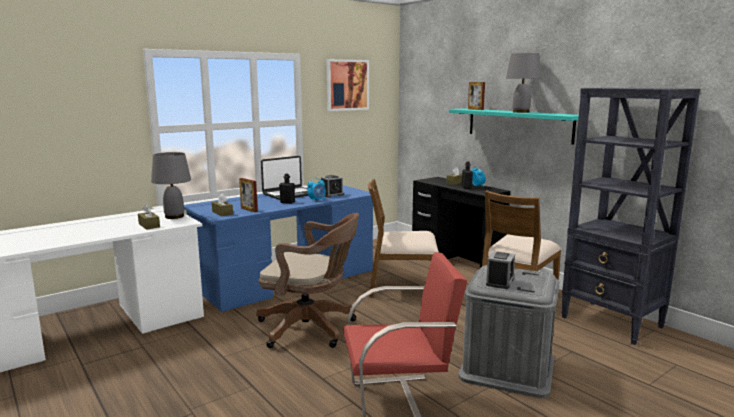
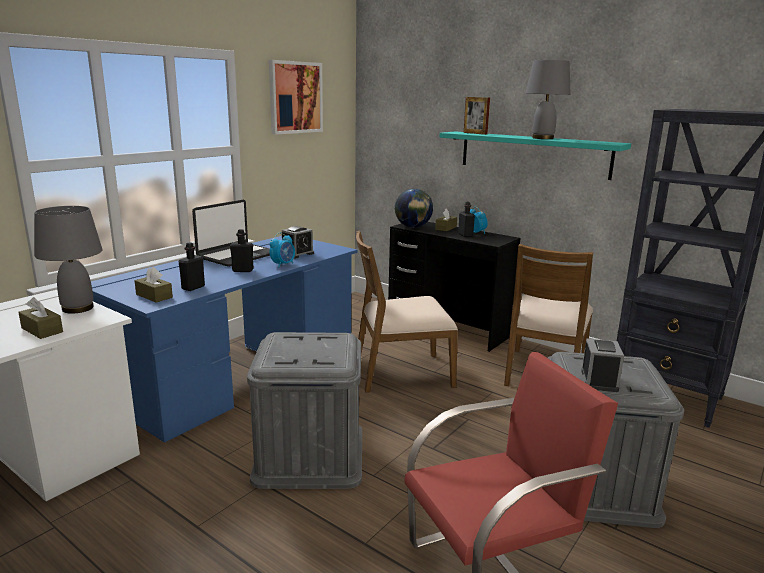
camera: 15 degrees left, 5 degrees up
(249, 210) = (193, 287): picture frame -> black bottle
(311, 328) = (310, 454): brown office chair -> grey storage box
(430, 181) = (413, 227): none -> globe

